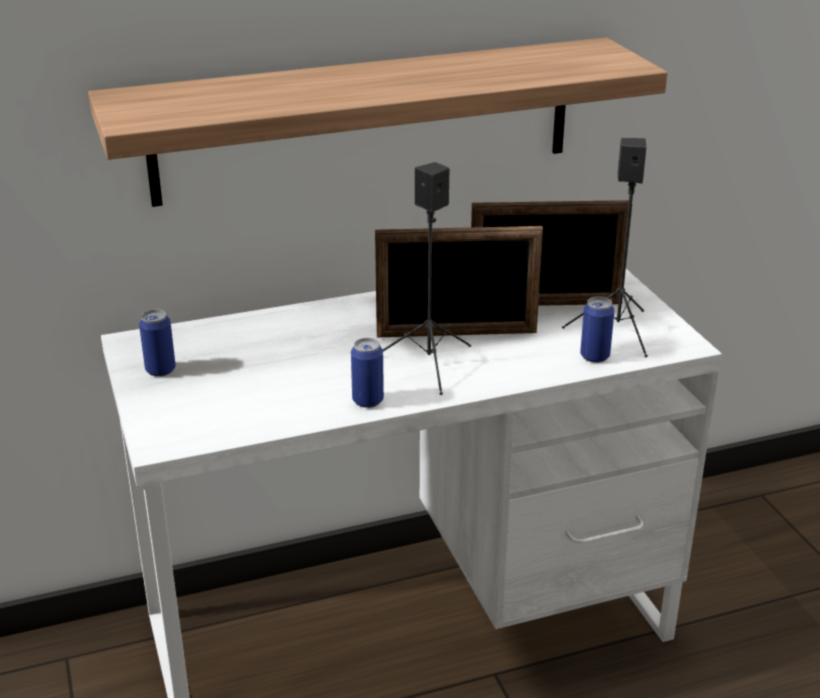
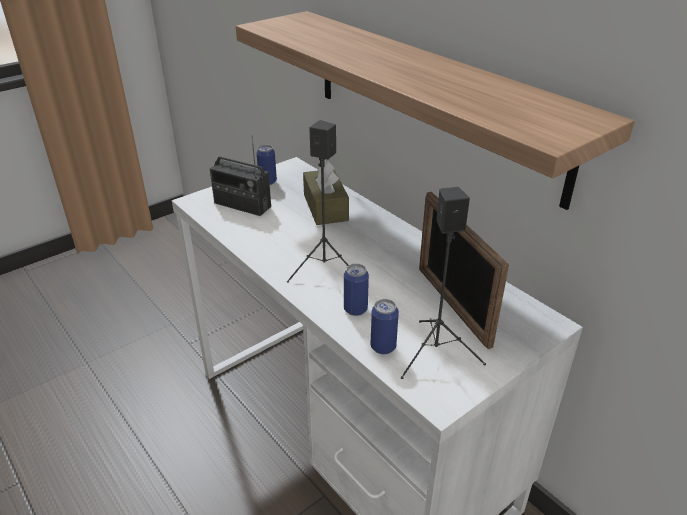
camera: 70 degrees right, 5 degrees up
(214, 401) = (242, 205): none -> radio
(281, 338) = (325, 207): none -> brown tissue box
(368, 400) = (266, 255): can -> can (355, 309)
(456, 334) = (374, 272): picture frame -> none

